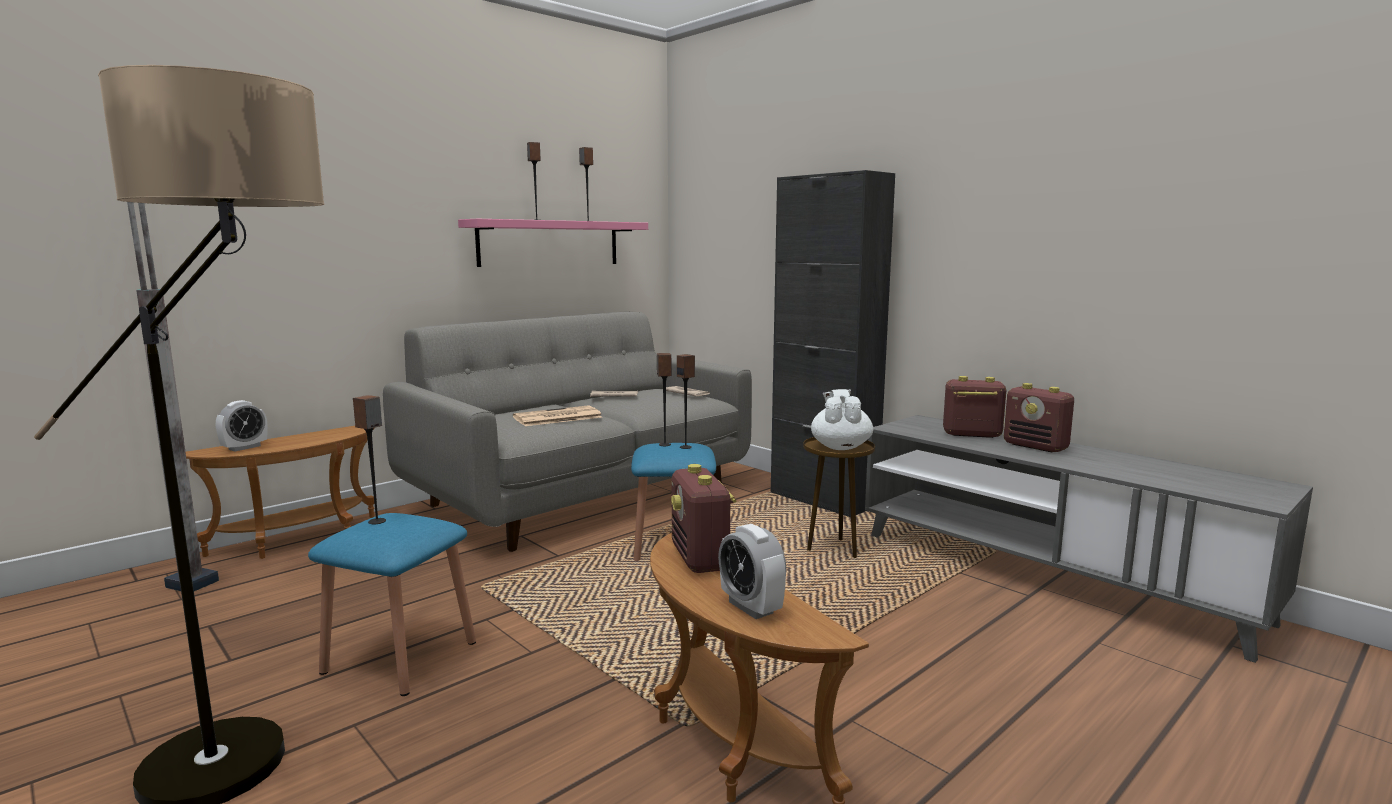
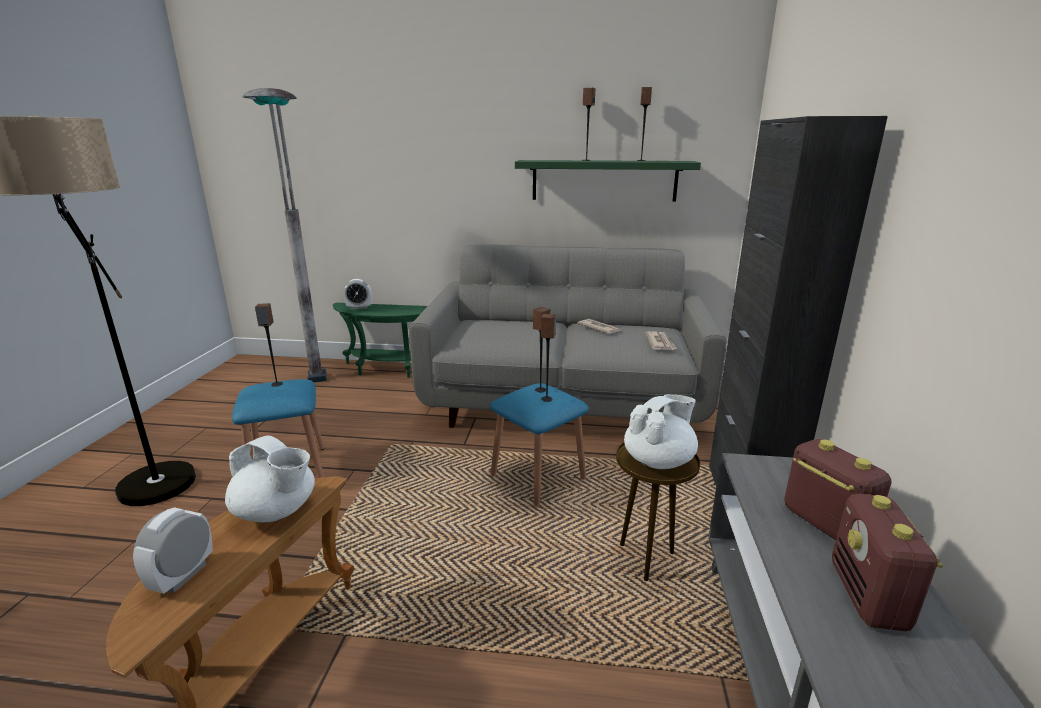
camera: 50 degrees right, 10 degrees up
(300, 540) = (389, 370): brown side table -> green side table
(550, 243) = (604, 180): pink shelf -> green shelf
(556, 417) = (510, 337): newspaper -> none
(700, 559) = (277, 511): radio -> white teapot

